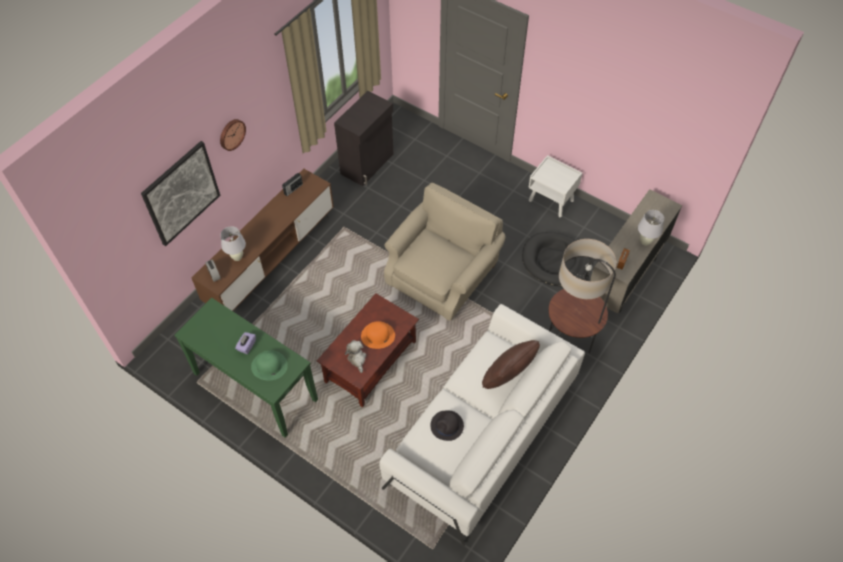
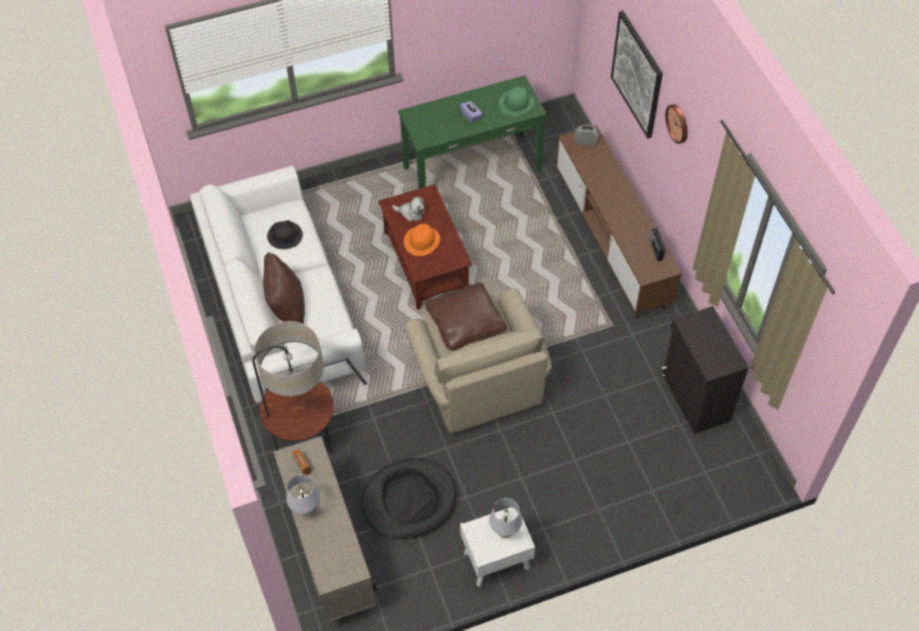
camera: 125 degrees right, 0 degrees up
(237, 257) = (594, 166): white table lamp -> white table lamp (504, 532)
(269, 366) = (437, 122): green hat -> green hat (516, 103)
(431, 263) = (465, 323): none -> brown pillow

